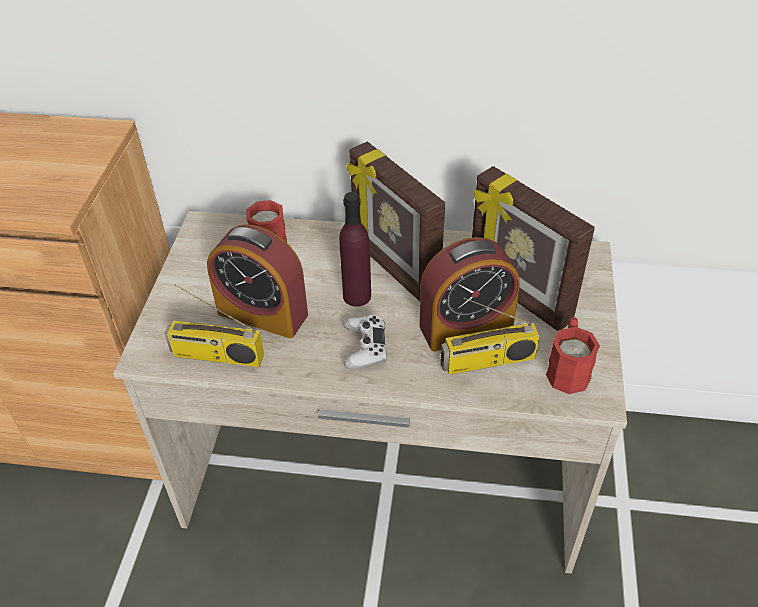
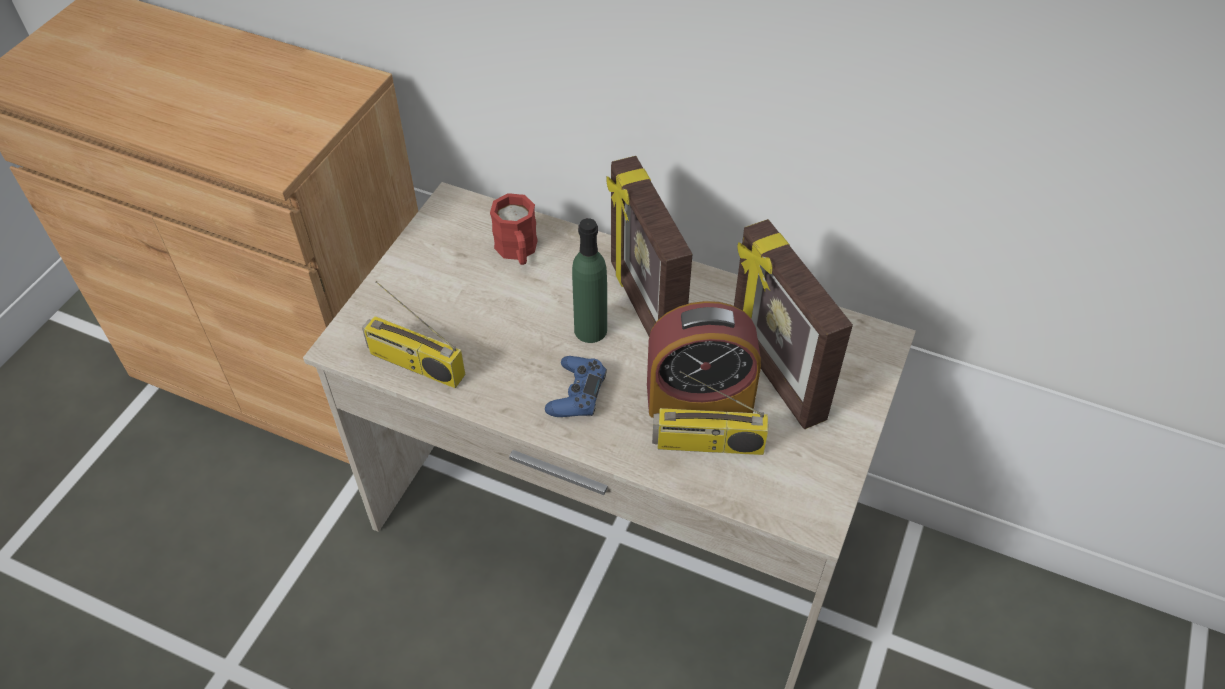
camera: 15 degrees right, 5 degrees up
(262, 314) = (480, 326): alarm clock -> none
(357, 296) = (590, 330): purple bottle -> green bottle
(365, 347) = (577, 393): white game controller -> blue game controller
(568, 368) = (796, 476): red mug -> none

